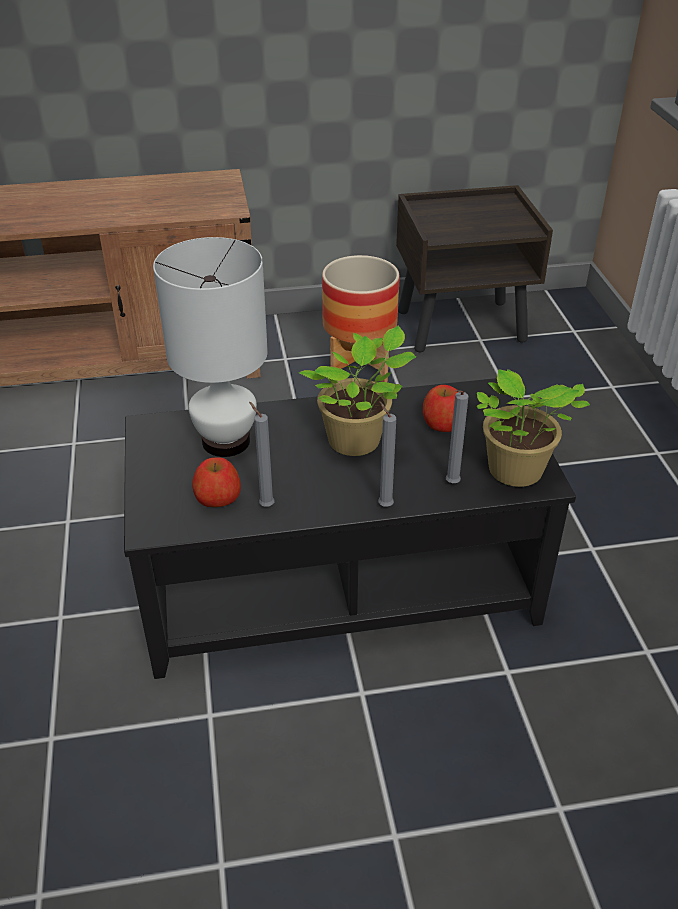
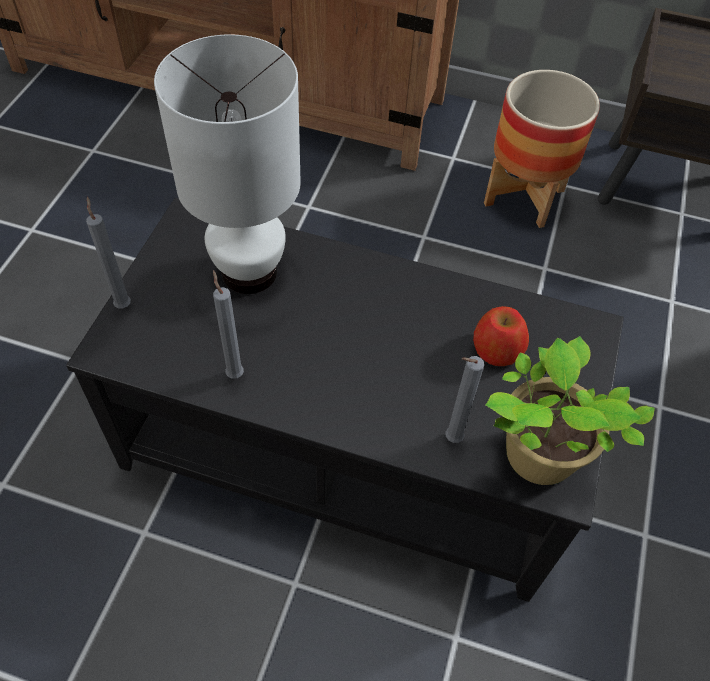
camera: 25 degrees right, 15 degrees up
(217, 498) = (193, 341): apple -> none
(358, 442) = (385, 333): potted plant -> none
(383, 504) = (357, 431): grey candle -> grey candle (123, 304)

